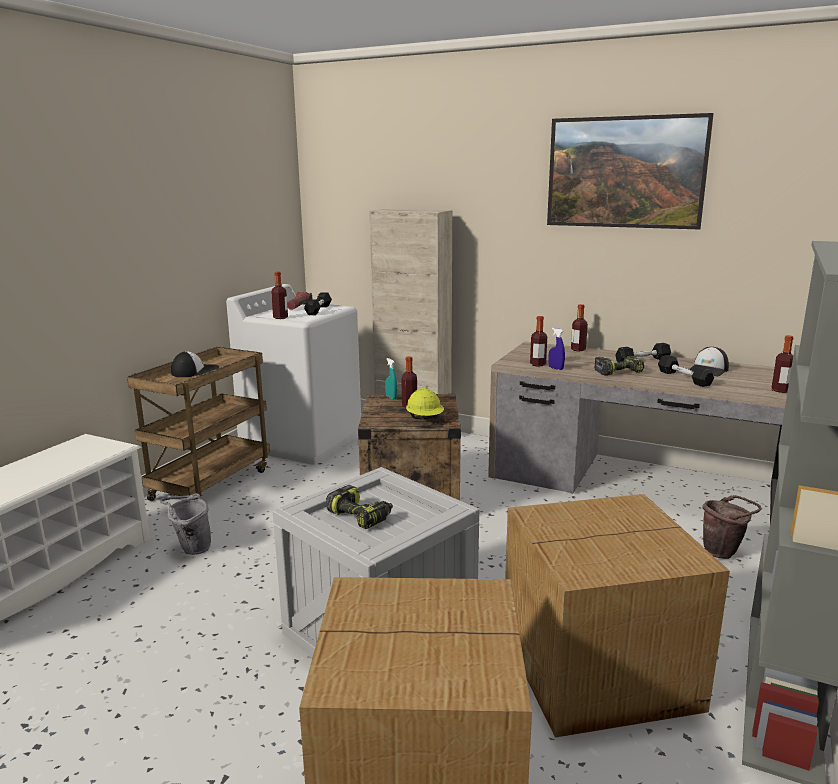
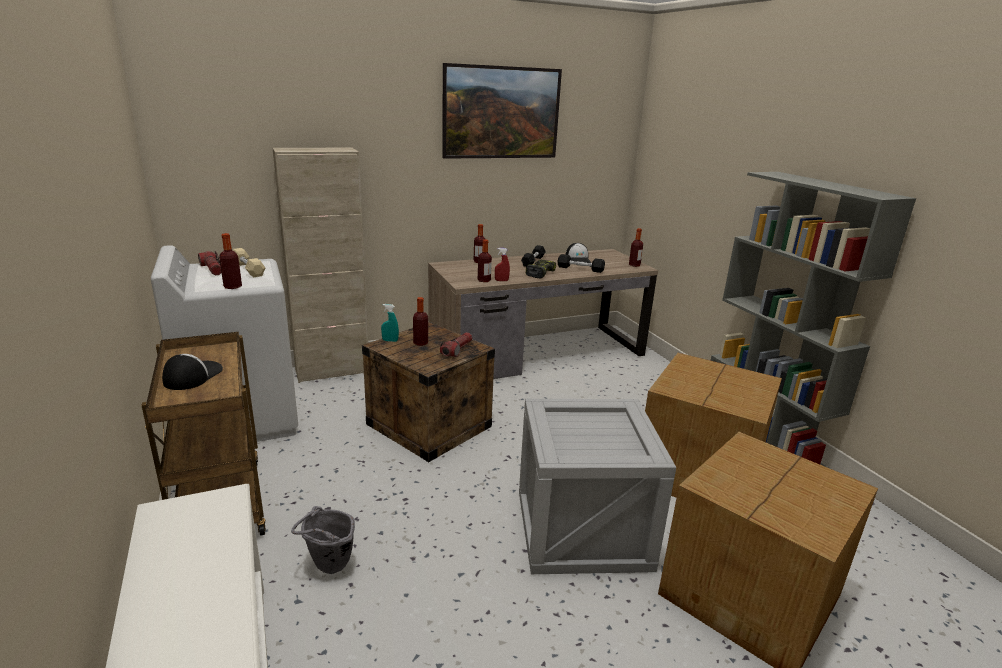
camera: 50 degrees left, 5 degrees up
(318, 310) = (248, 269): black dumbbell -> beige dumbbell
(361, 516) = (587, 440): power drill -> none
(425, 419) = (457, 350): yellow hard hat -> flashlight
(555, 368) = (501, 280): blue spray bottle -> red spray bottle
(723, 552) = (640, 378): brown bucket -> none

